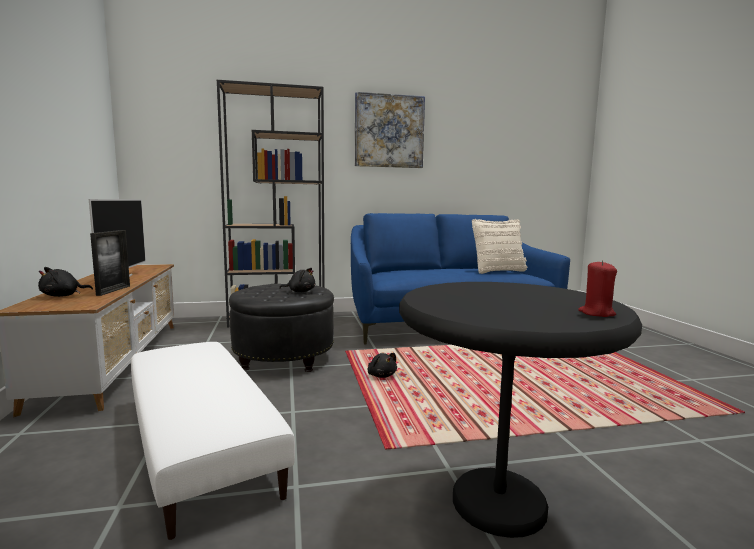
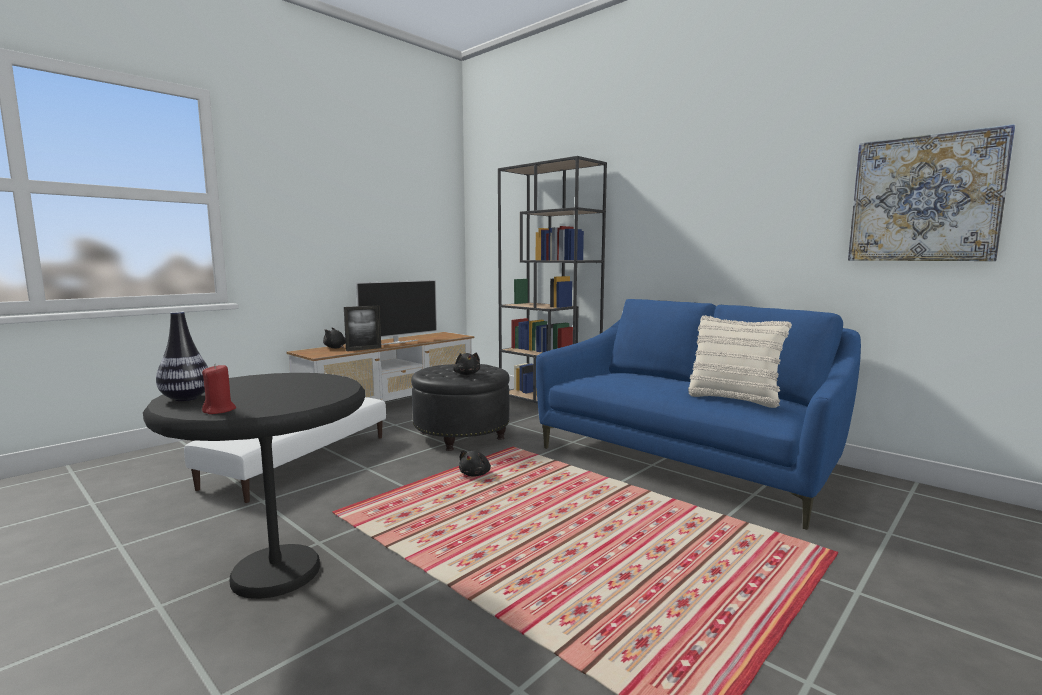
camera: 55 degrees right, 0 degrees up
(389, 131) = (684, 191): picture -> picture (924, 199)
(522, 319) = (186, 398): none -> vase

